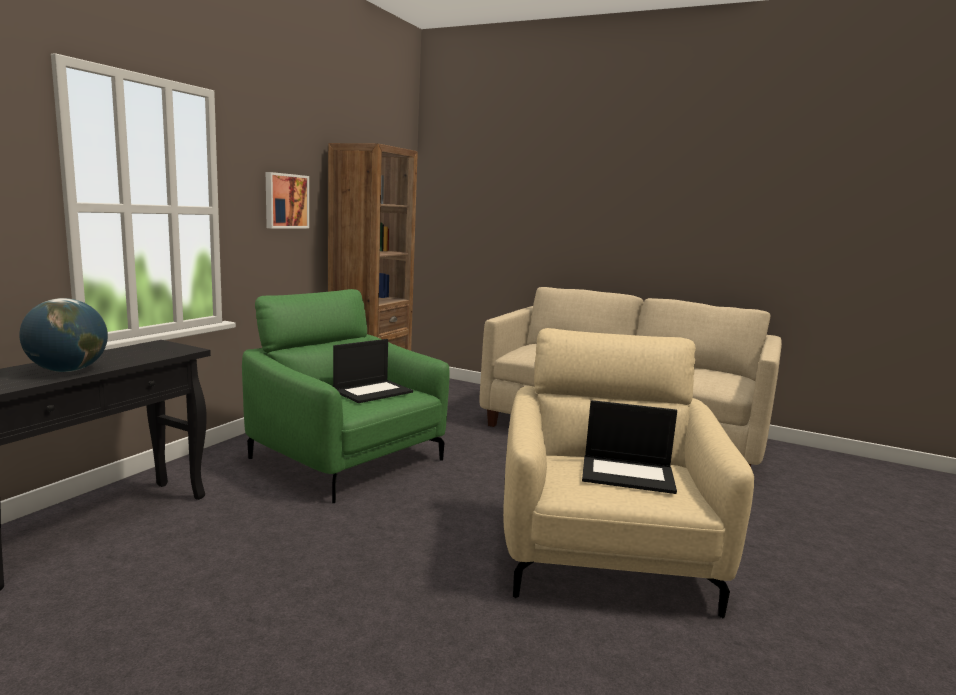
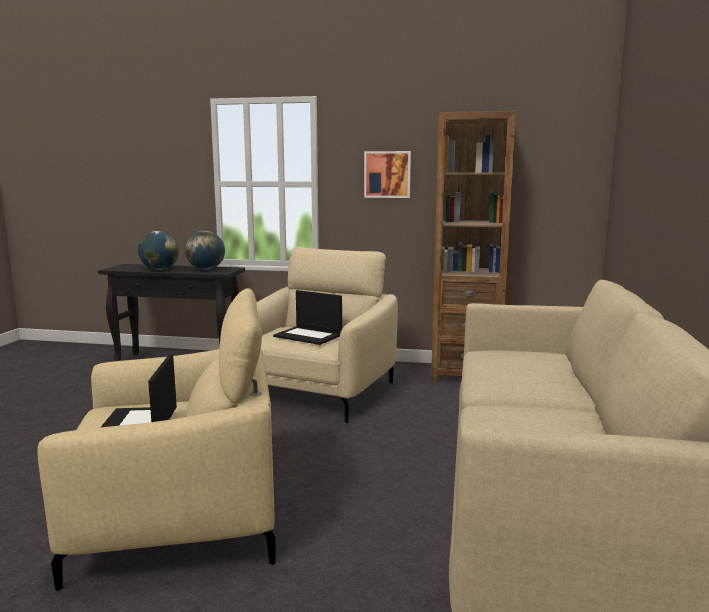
camera: 75 degrees right, 0 degrees up
(132, 352) = (206, 269): none -> globe
(348, 459) = (317, 392): green armchair -> beige armchair

